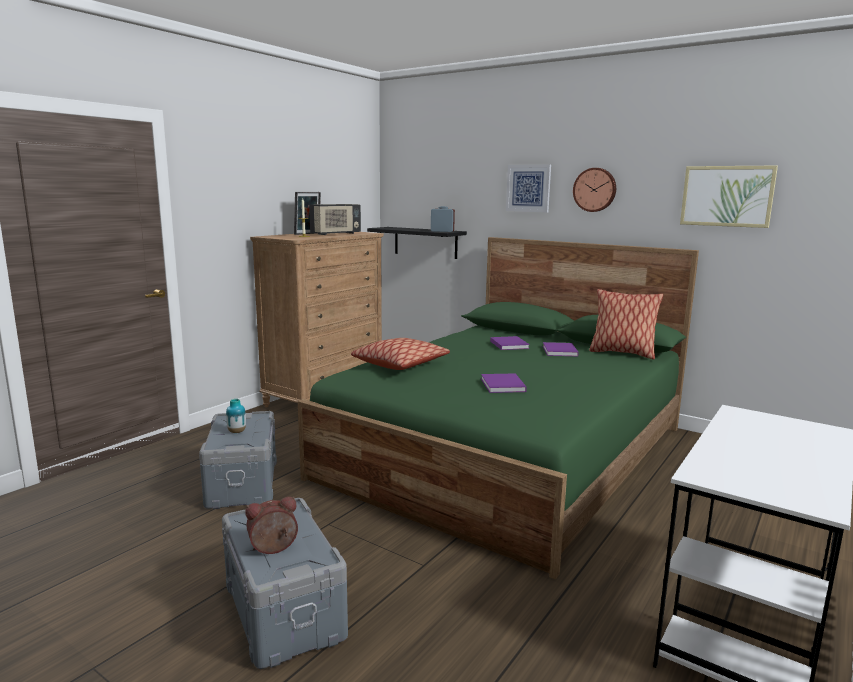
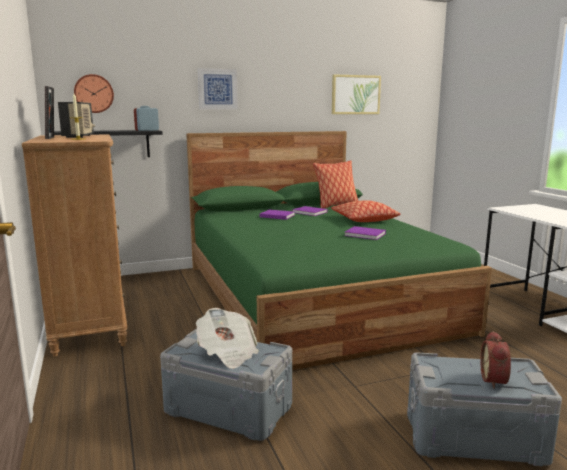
camera: 55 degrees left, 0 degrees up
(237, 432) = (227, 353): vase -> newspaper
(400, 364) = (283, 242): pillow -> pillow (364, 219)
(595, 190) = (272, 90): wall clock -> wall clock (94, 93)

